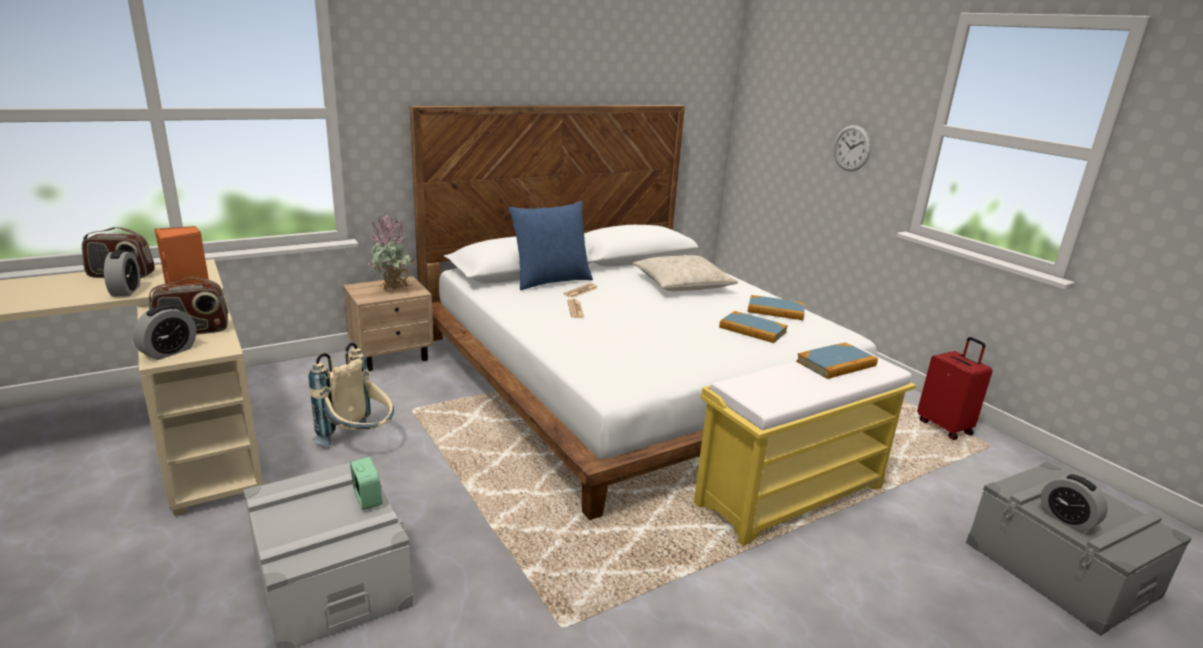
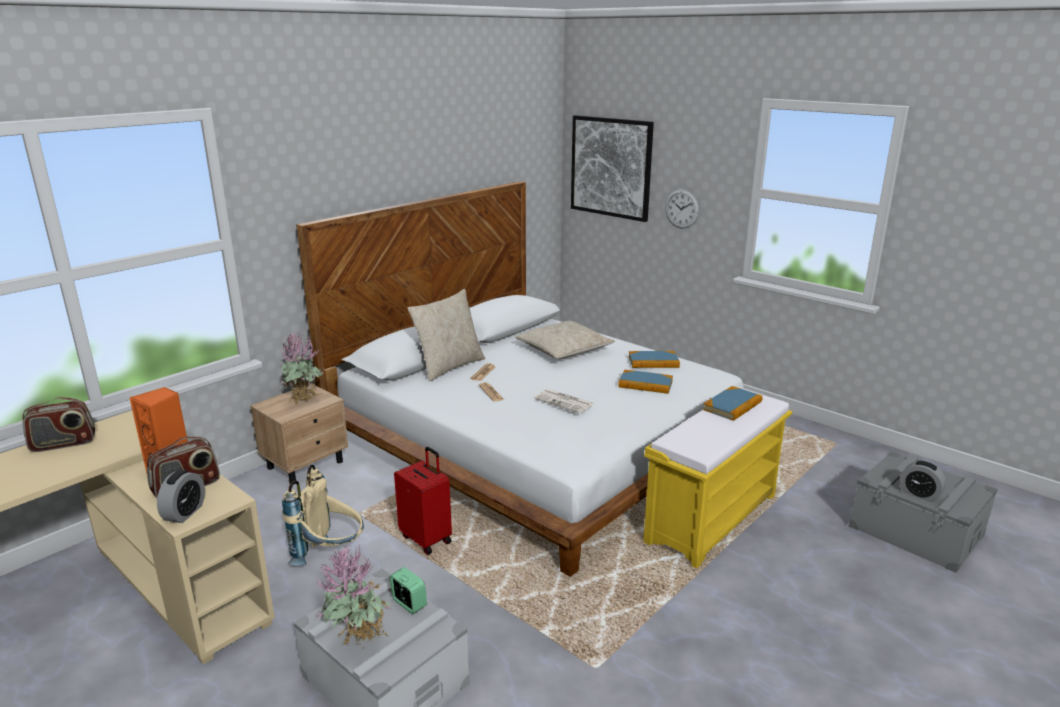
camera: 15 degrees left, 0 degrees up
(126, 291) = (87, 460): alarm clock -> none
(288, 528) = (359, 645): none -> potted plant
(550, 281) = (449, 366): blue pillow -> beige pillow
(648, 330) = (565, 401): none -> newspaper
(783, 99) = (611, 167): none -> picture
(945, 427) = (798, 434): red suitcase -> red suitcase (427, 539)

